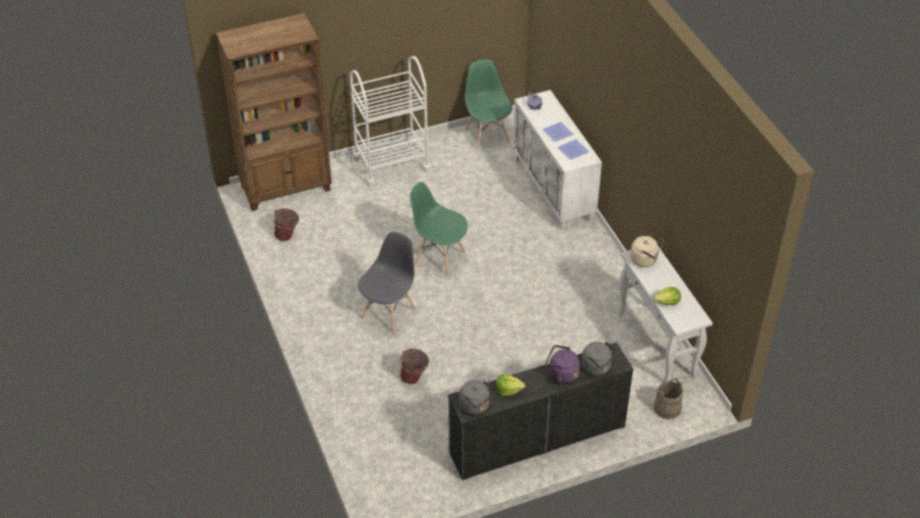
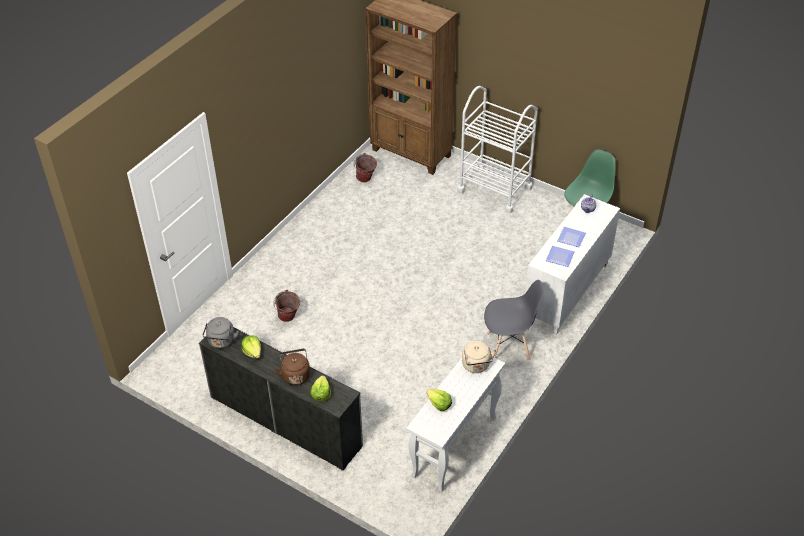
camera: 55 degrees right, 0 degrees up
(389, 313) = (339, 271): grey chair -> grey chair (509, 347)
(439, 257) = (422, 267): green chair -> none
(561, 374) = (295, 375): purple kettle -> brown kettle
(597, 367) = (321, 394): grey kettle -> lettuce
(667, 408) = (387, 490): beige bucket -> none

